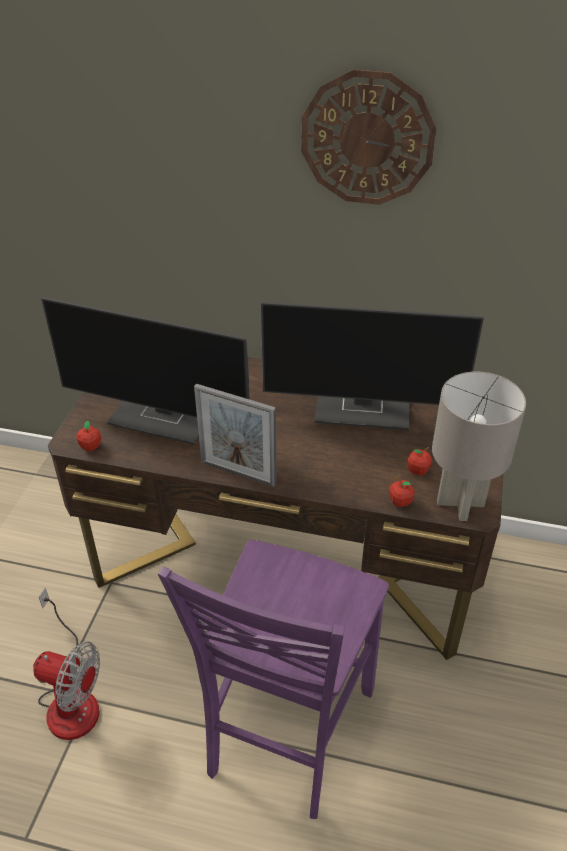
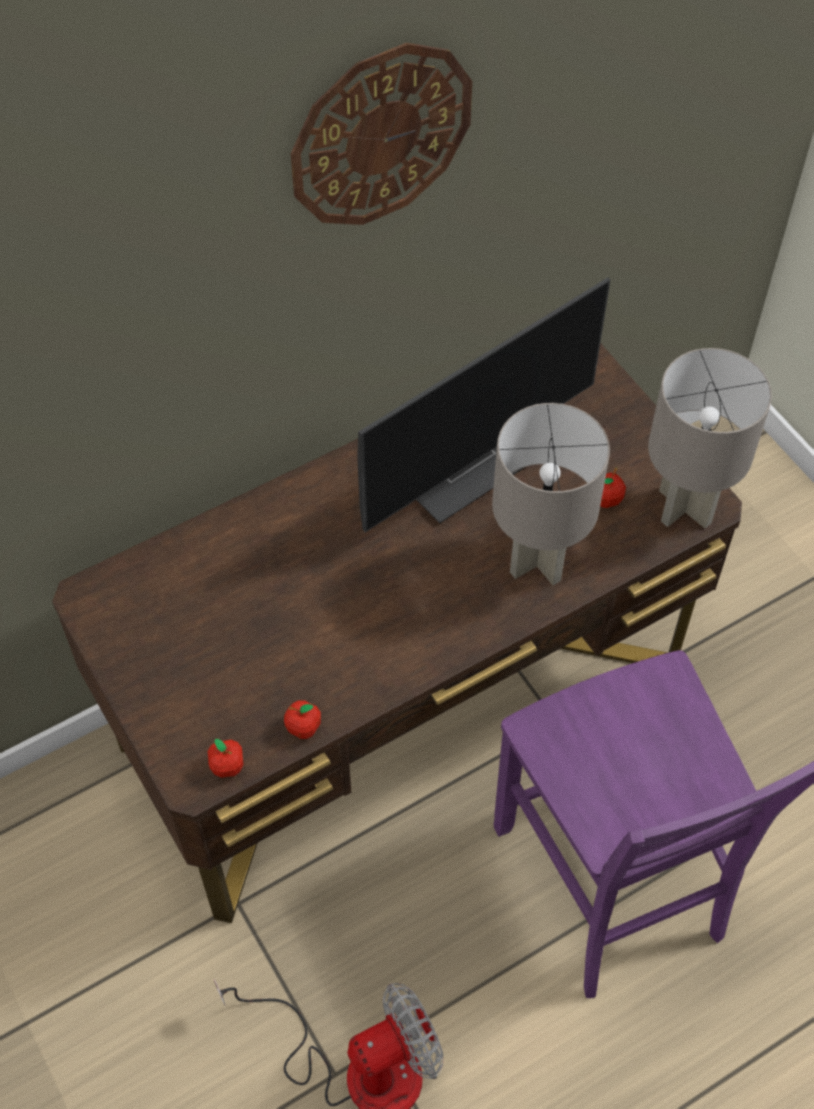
camera: 45 degrees left, 15 degrees up
(165, 417) = (262, 654): monitor -> none
(238, 473) = (436, 656): picture frame -> none
(343, 470) = (536, 560): none -> grey table lamp
(400, 502) = (631, 553): apple -> apple (303, 728)

